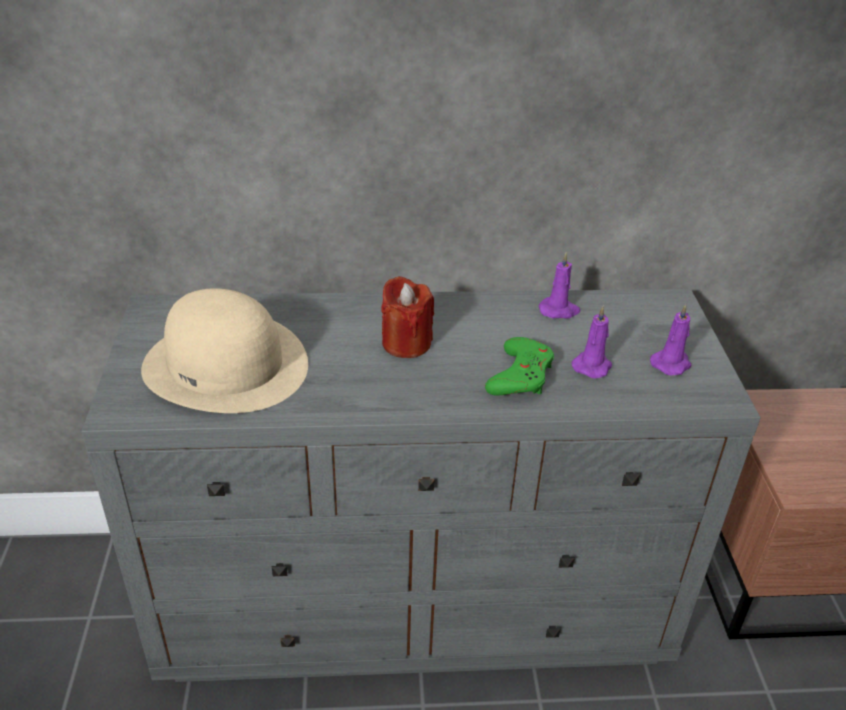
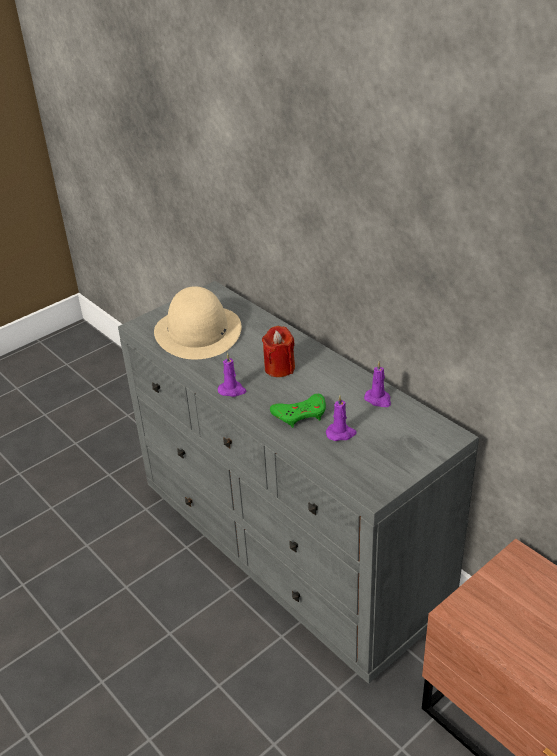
camera: 55 degrees right, 0 degrees up
(671, 363) = (382, 460): purple candle -> purple candle (232, 390)

